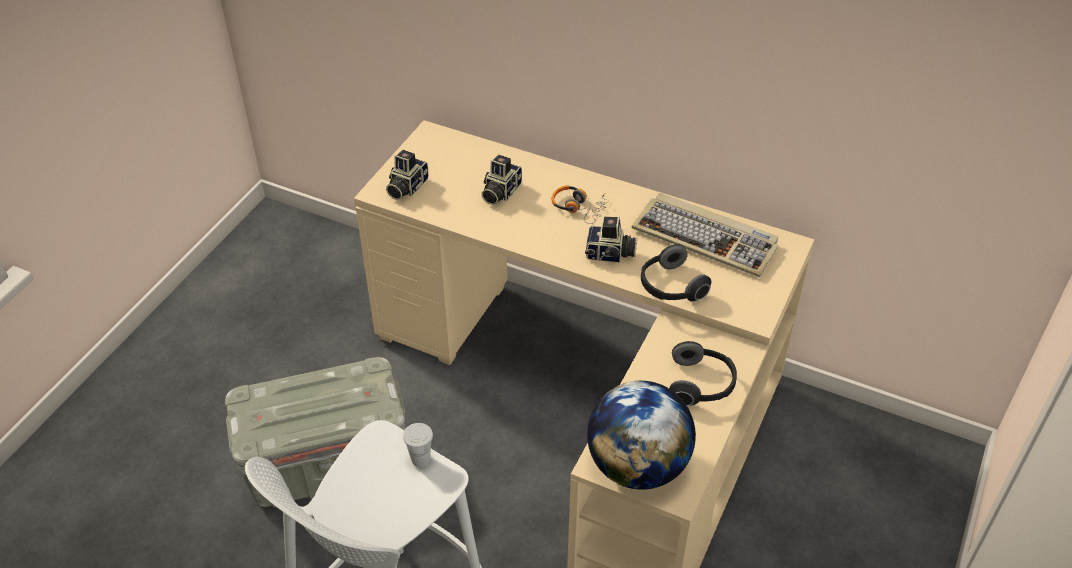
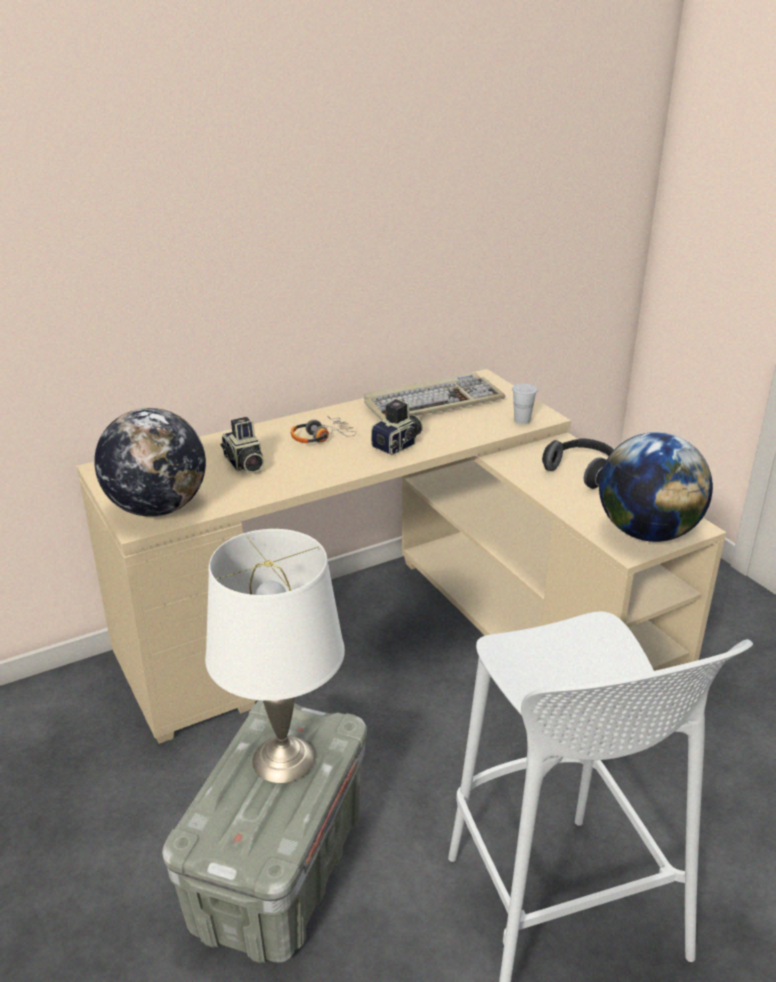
camera: 55 degrees left, 15 degrees down
(334, 400) = (284, 758): none -> white table lamp
(406, 187) = (157, 508): camera -> globe
(420, 459) = (552, 636): white cup -> white cup (522, 420)
(670, 287) = (470, 435): headphones -> none

